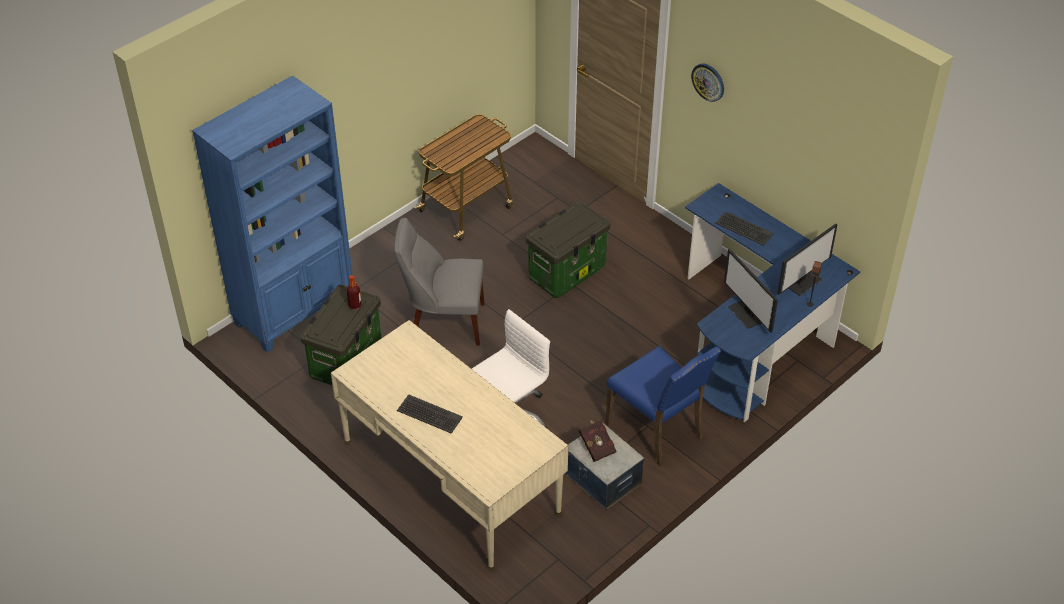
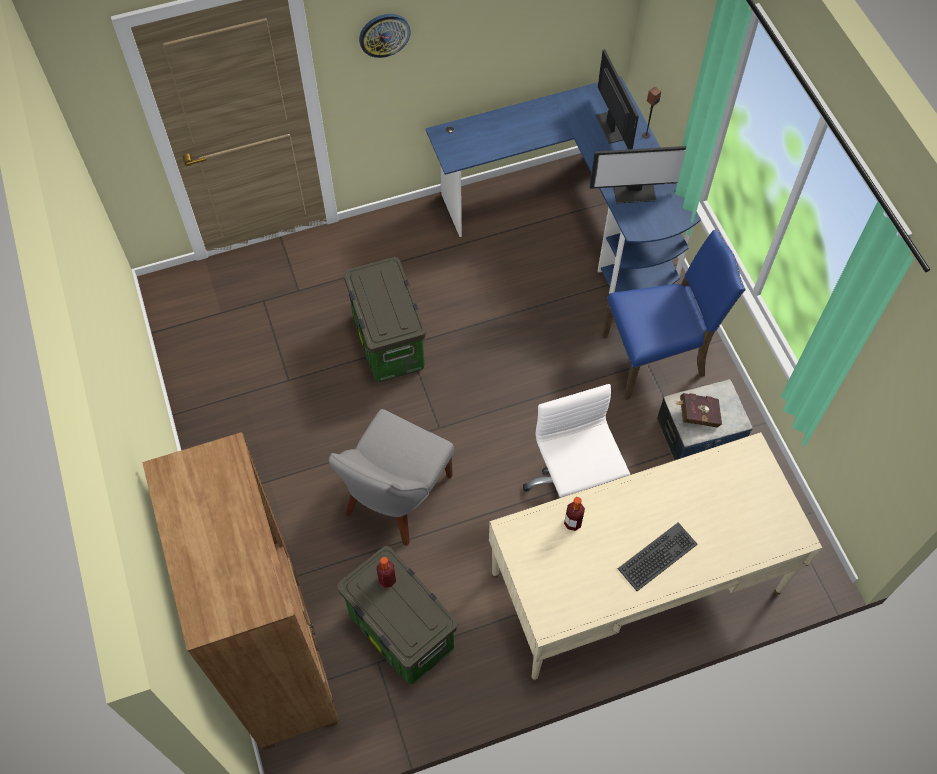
camera: 65 degrees left, 15 degrees up
(295, 310) = (282, 662): blue bookcase -> brown bookcase
(431, 361) = (572, 523): none -> bottle
(467, 208) = (221, 399): cart -> none
(744, 229) = (509, 139): keyboard -> none

